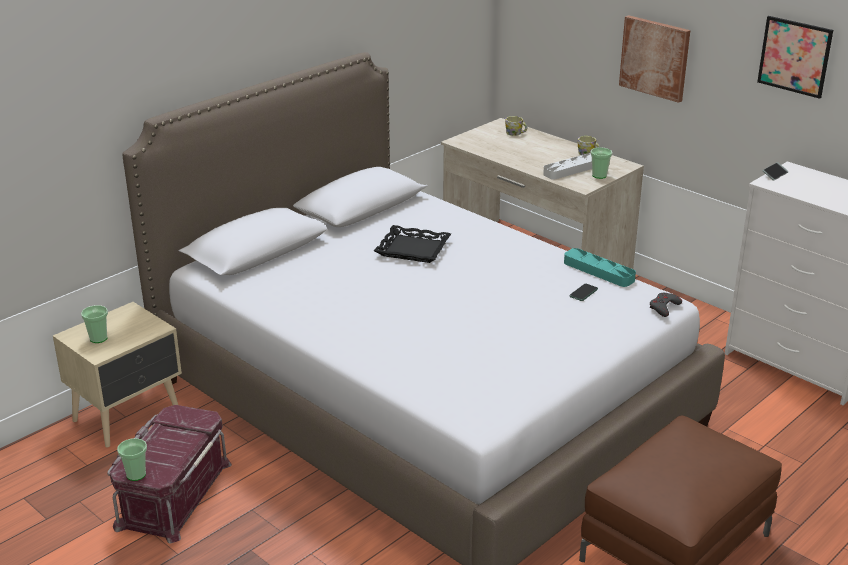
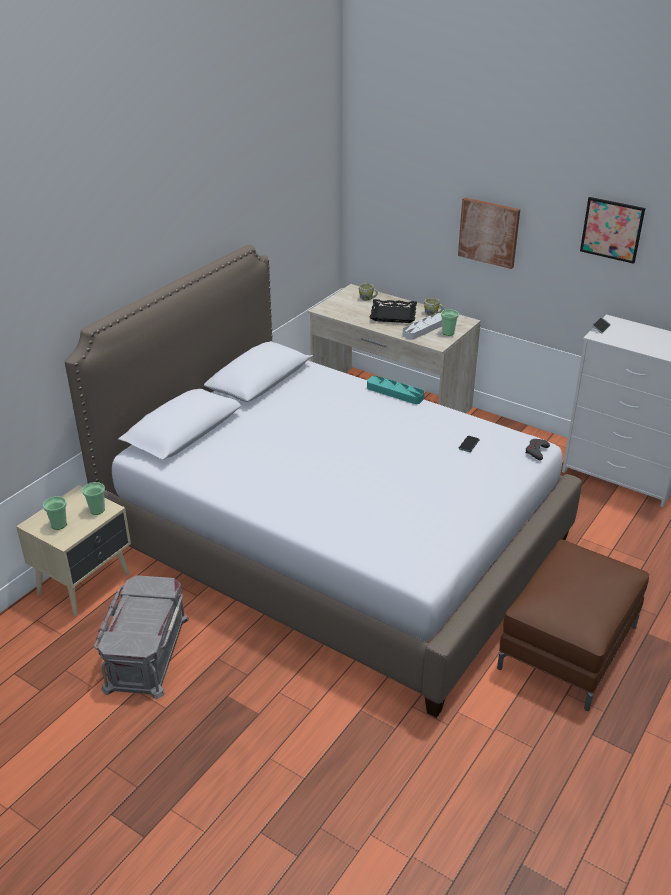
camera: 10 degrees left, 5 degrees up
(136, 474) = (122, 646): cup -> cup (97, 510)
(172, 494) = (145, 652): red storage box -> grey storage box
(413, 249) = (316, 416): black tray -> black tray (393, 314)
(598, 271) = (474, 423): turquoise tray -> turquoise tray (395, 393)

